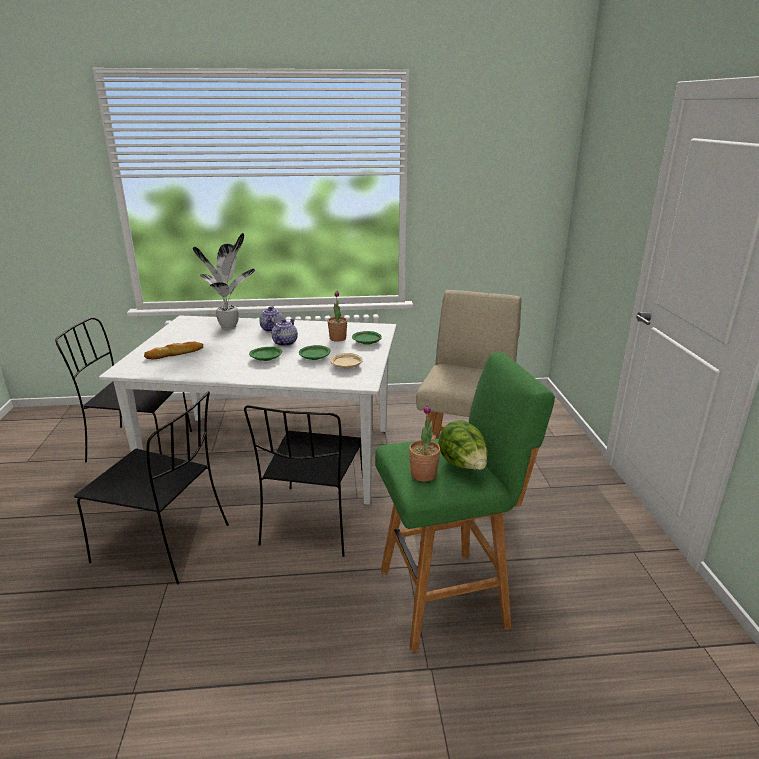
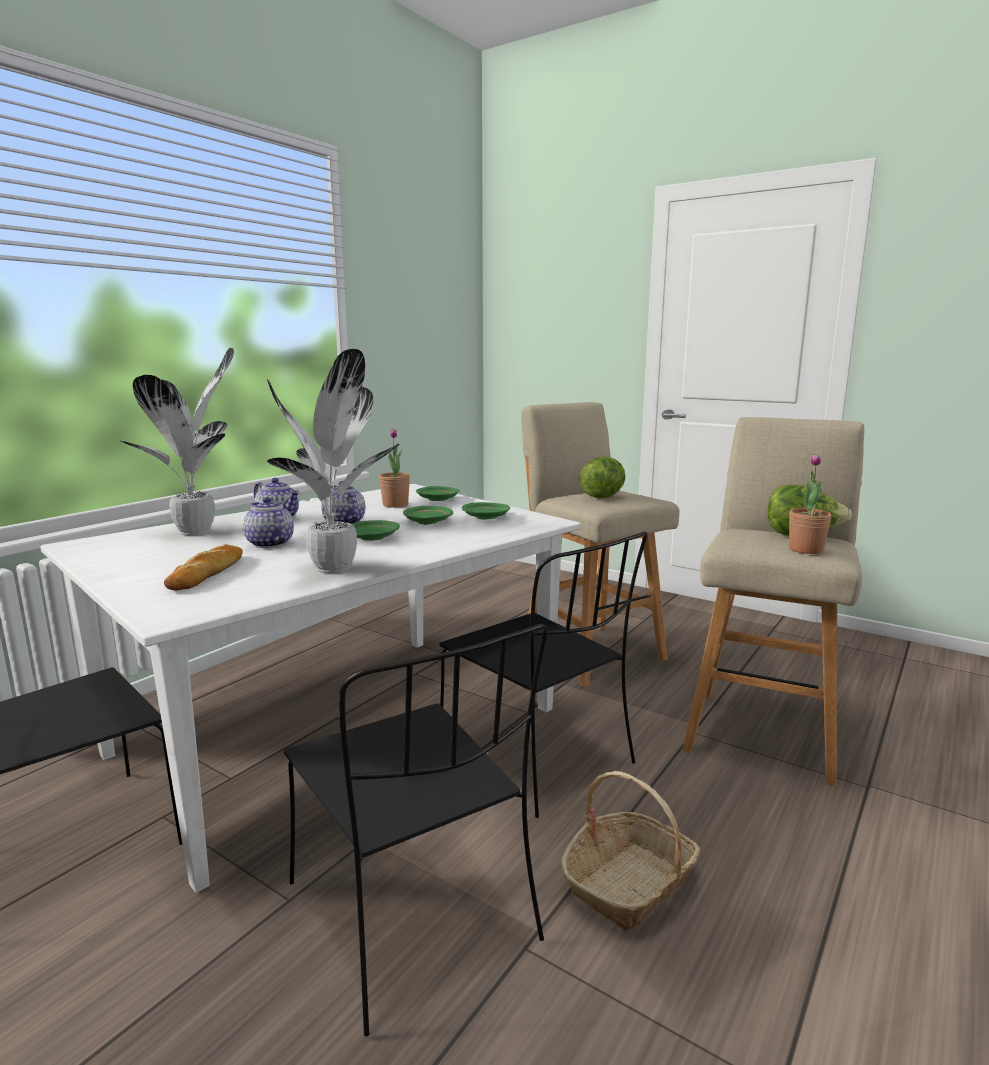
camera: 50 degrees left, 10 degrees down
(165, 544) = (414, 915): black chair -> black chair turned 90 degrees clockwise
(208, 371) = (335, 569): none -> potted plant
(229, 345) = (268, 544): none -> teapot
(235, 596) = (630, 883): none -> basket
(346, 366) = (486, 517): beige plate -> green plate
(447, 596) = (762, 731): green stool -> beige stool
(462, 376) = (602, 497): none -> lettuce

